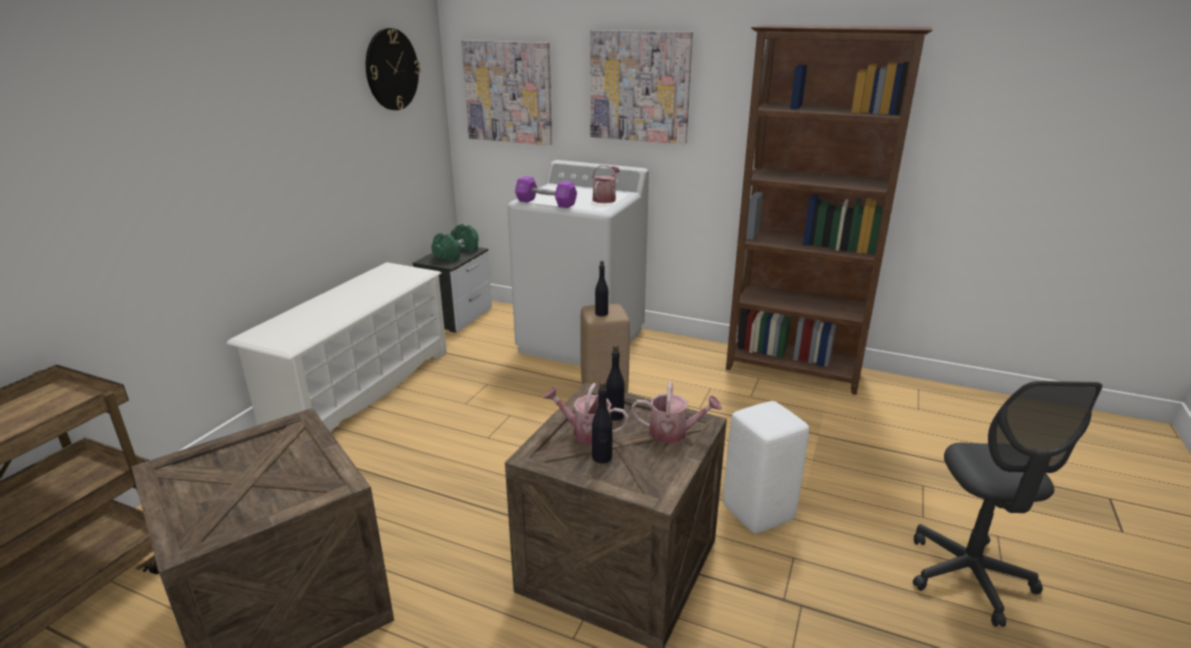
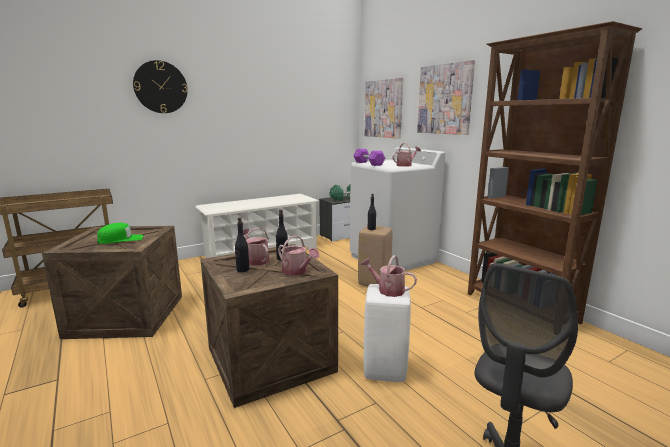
camera: 35 degrees right, 10 degrees down
(270, 476) = (121, 239): none -> green cap
(391, 69) = (321, 94): wall clock -> wall clock (160, 87)
(769, 415) = (387, 290): none -> watering can

